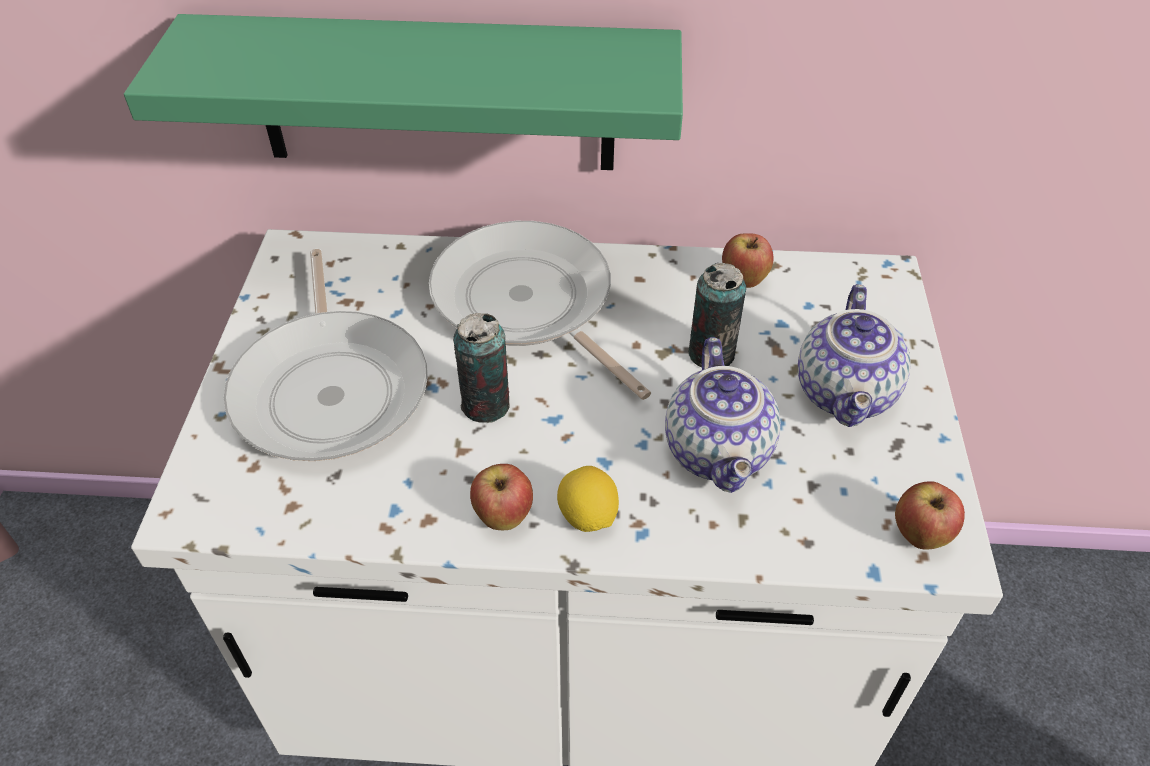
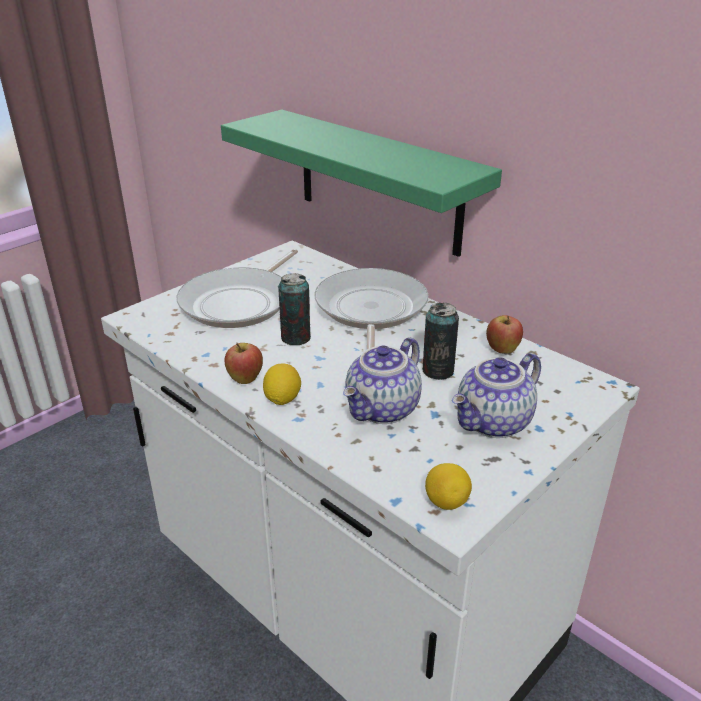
camera: 40 degrees right, 15 degrees down
(919, 536) = (446, 502): apple -> lemon

